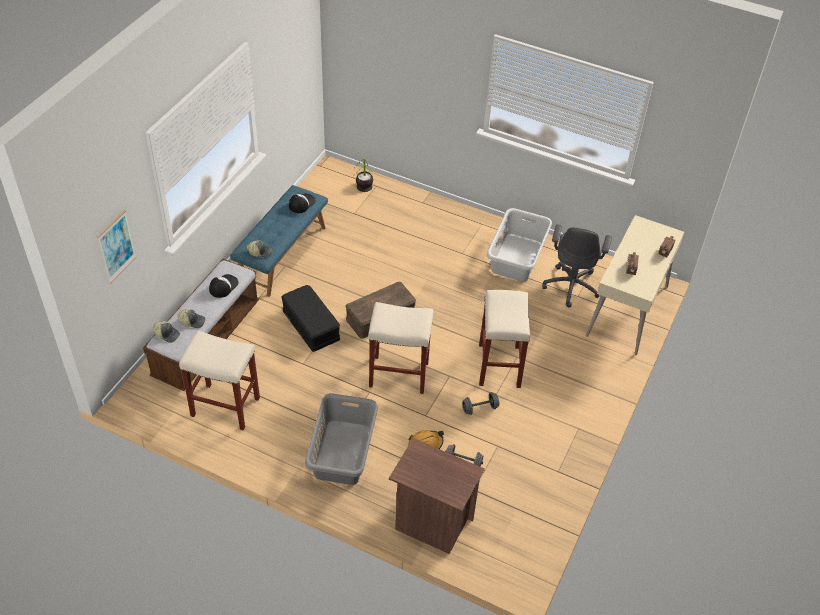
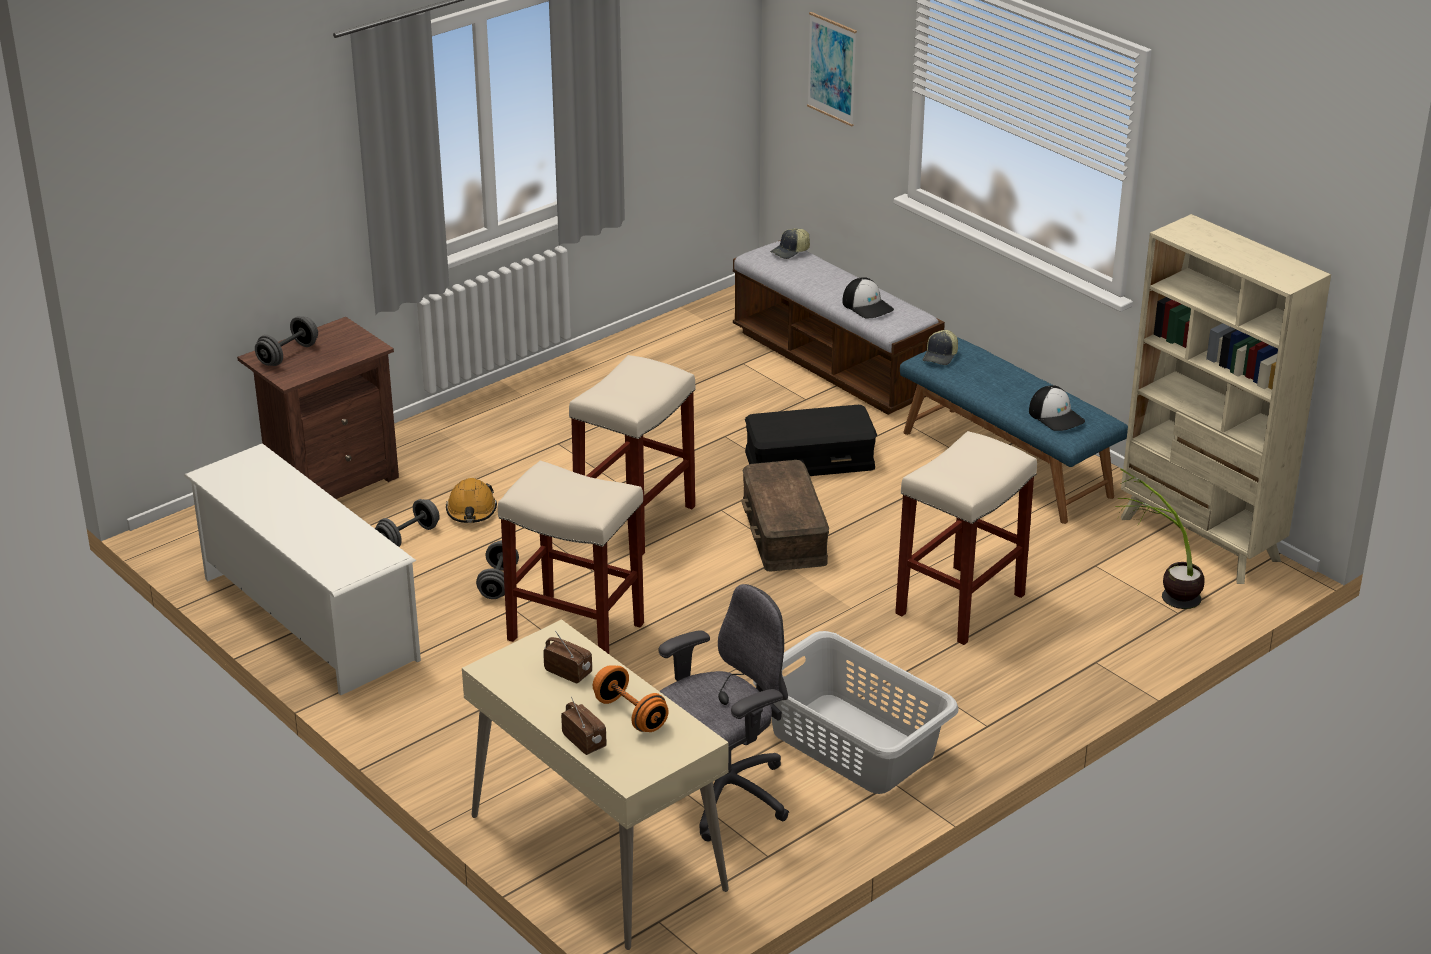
camera: 115 degrees right, 15 degrees down
(192, 321) = (805, 272): cap -> none
(224, 407) = (684, 358): beige stool -> beige stool (960, 603)
(317, 187) = (1200, 539): none -> beige bookcase
(343, 452) = (520, 436): grey laundry basket -> none
(447, 485) = (288, 355): none -> grey dumbbell
(551, 473) = (308, 618): none -> white shoe rack
(571, 286) = (721, 795): grey office chair -> grey office chair turned 105 degrees clockwise
(640, 244) = (630, 714): none -> orange dumbbell

